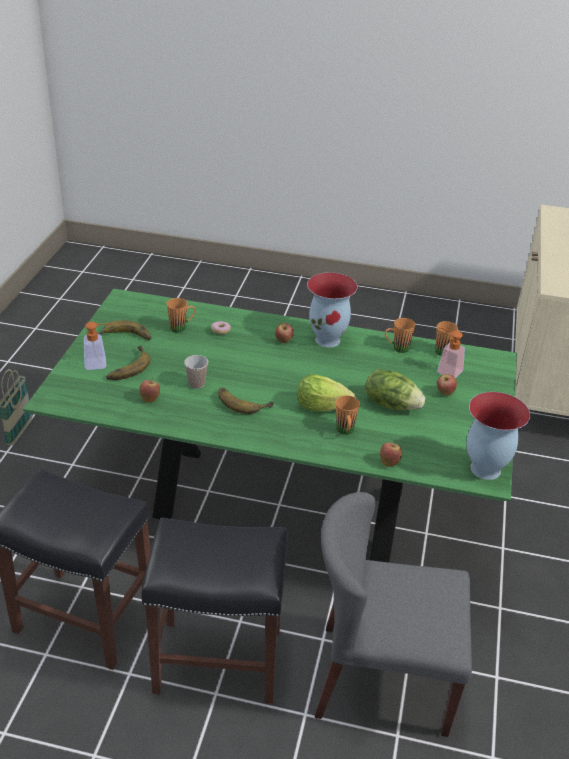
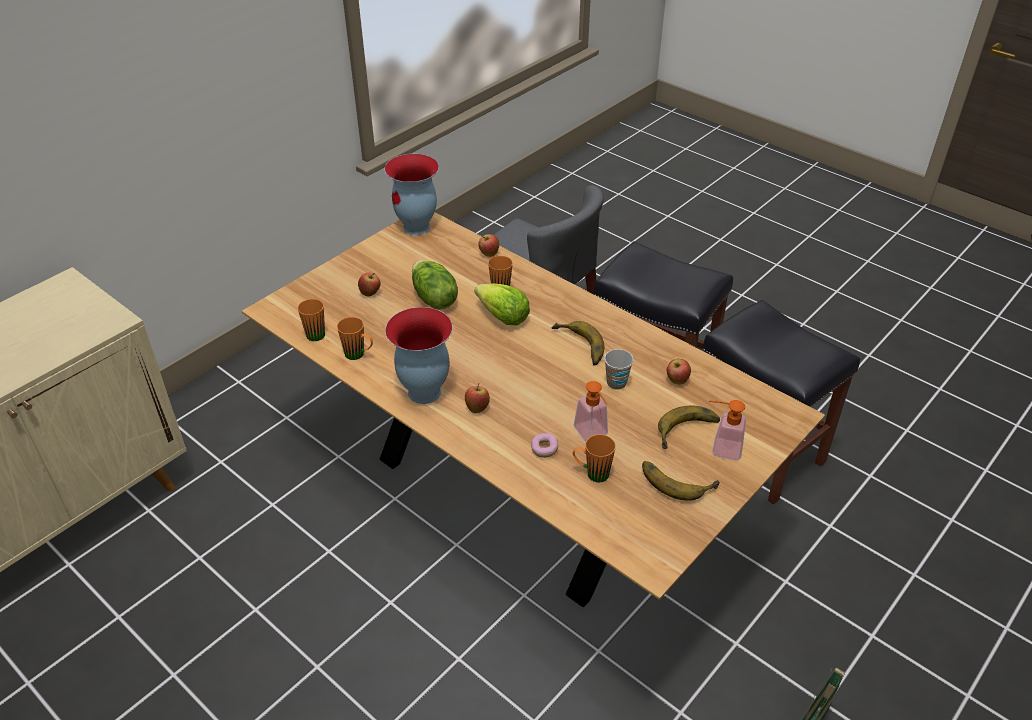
camera: 150 degrees left, 5 degrees up
(278, 503) = (515, 494): green dining table -> brown dining table
(445, 370) = (340, 314): soap dispenser -> soap dispenser (593, 434)

